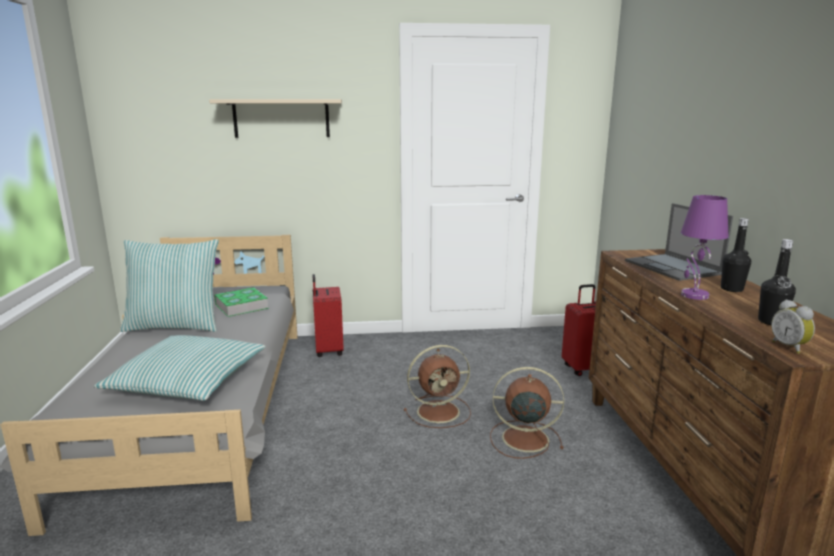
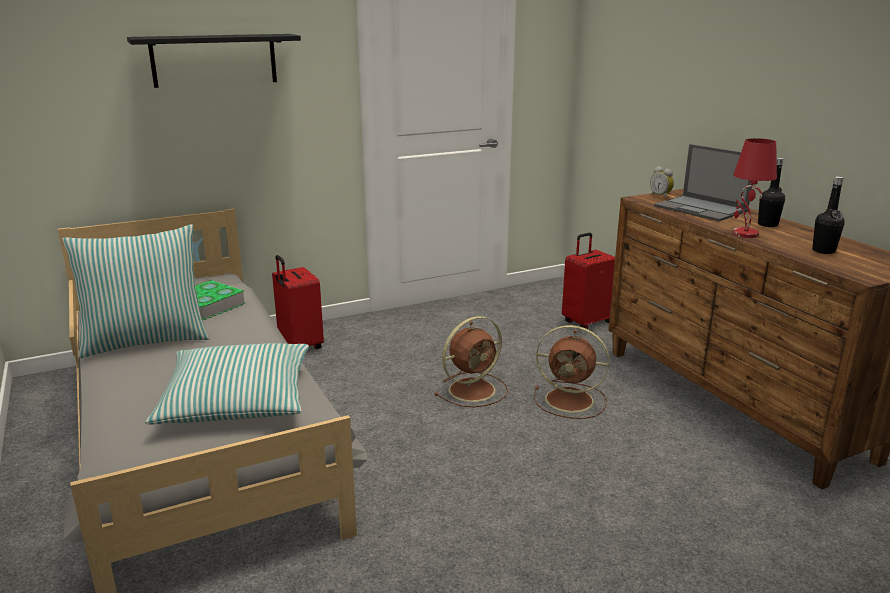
camera: 20 degrees left, 5 degrees up
(281, 118) = (214, 60): beige shelf -> black shelf
(523, 438) = (571, 400): brown fan -> brown fan turned 150 degrees counterclockwise
(693, 295) = (744, 234): purple table lamp -> red table lamp
(790, 347) = (855, 271): alarm clock -> alarm clock (661, 196)

